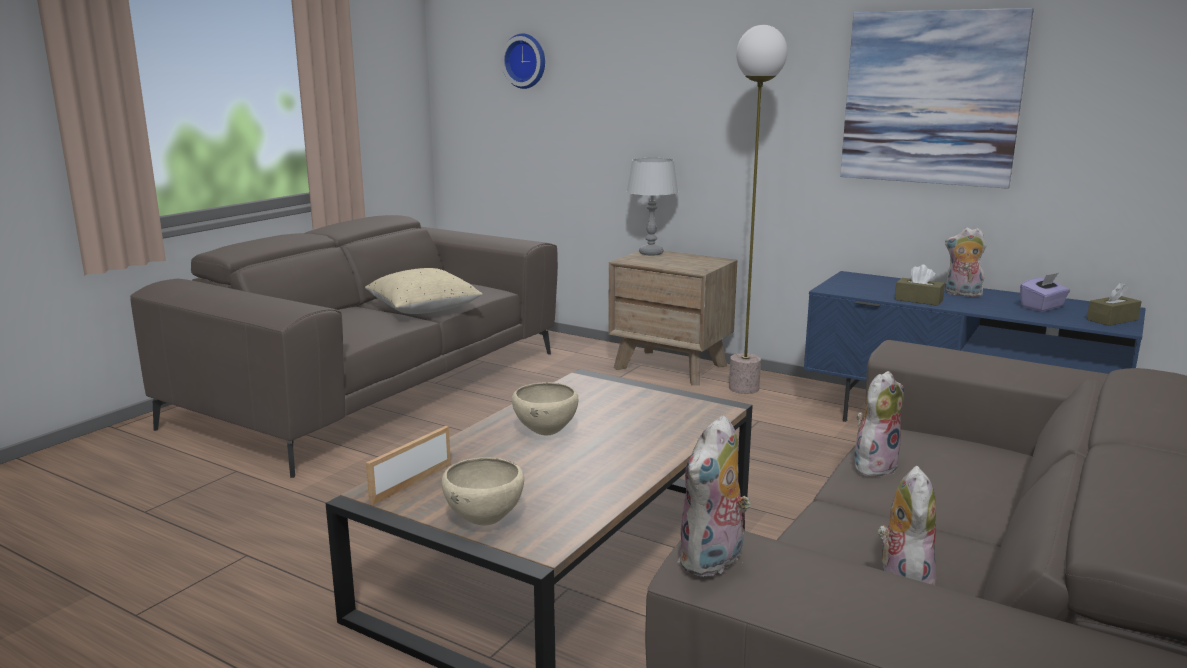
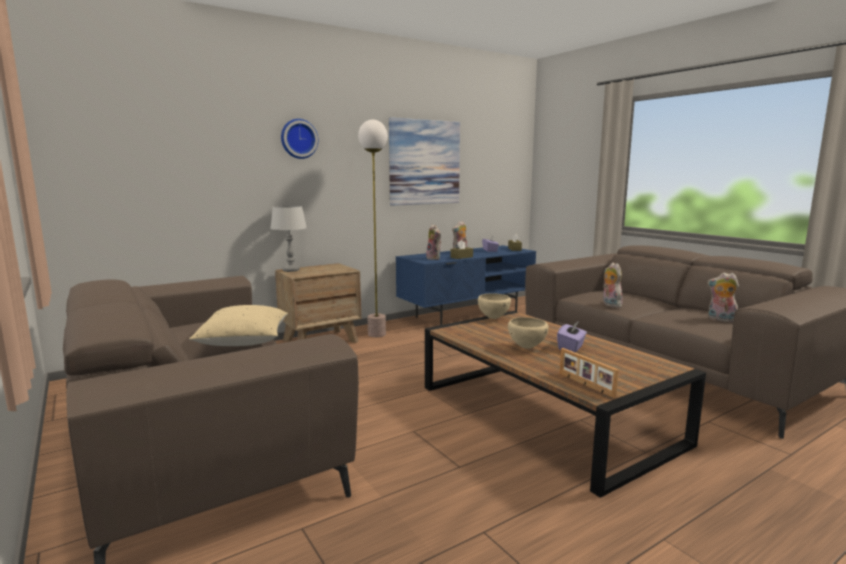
camera: 65 degrees left, 5 degrees down
(485, 522) = (643, 374): beige bowl -> beige bowl (493, 318)
(526, 61) = (147, 136): wall clock -> wall clock (298, 139)
(577, 462) = (571, 347): none -> purple tissue box
(713, 561) = (786, 310): plush toy -> plush toy (434, 258)

